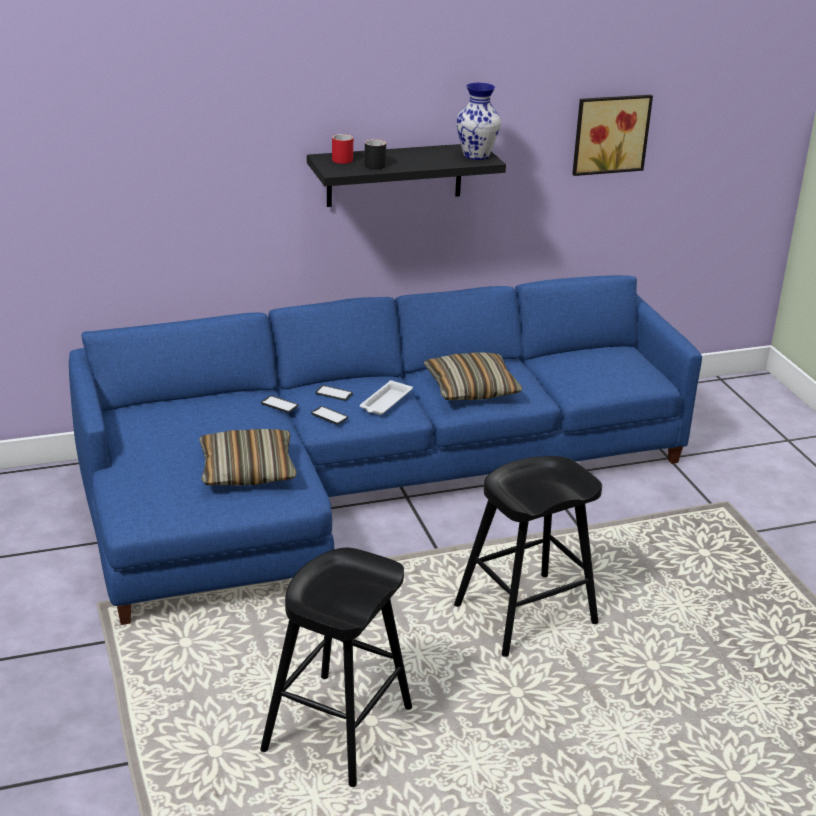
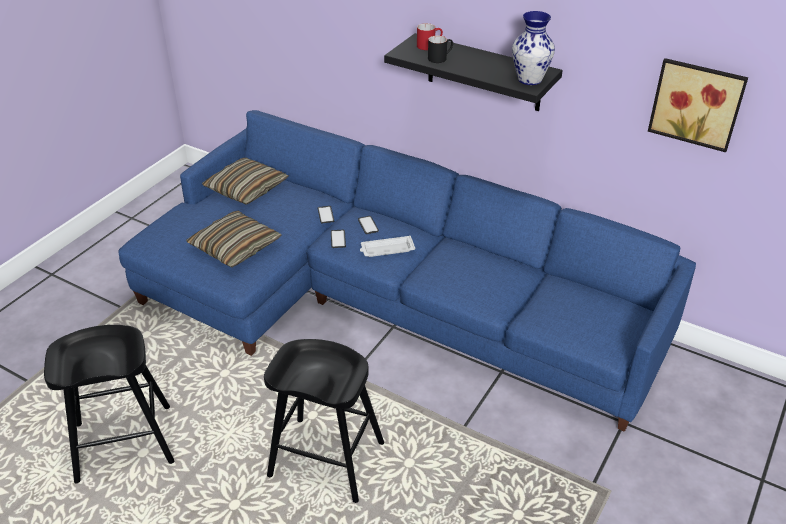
camera: 50 degrees right, 10 degrees up
(471, 388) = (457, 272): pillow -> pillow (246, 189)

